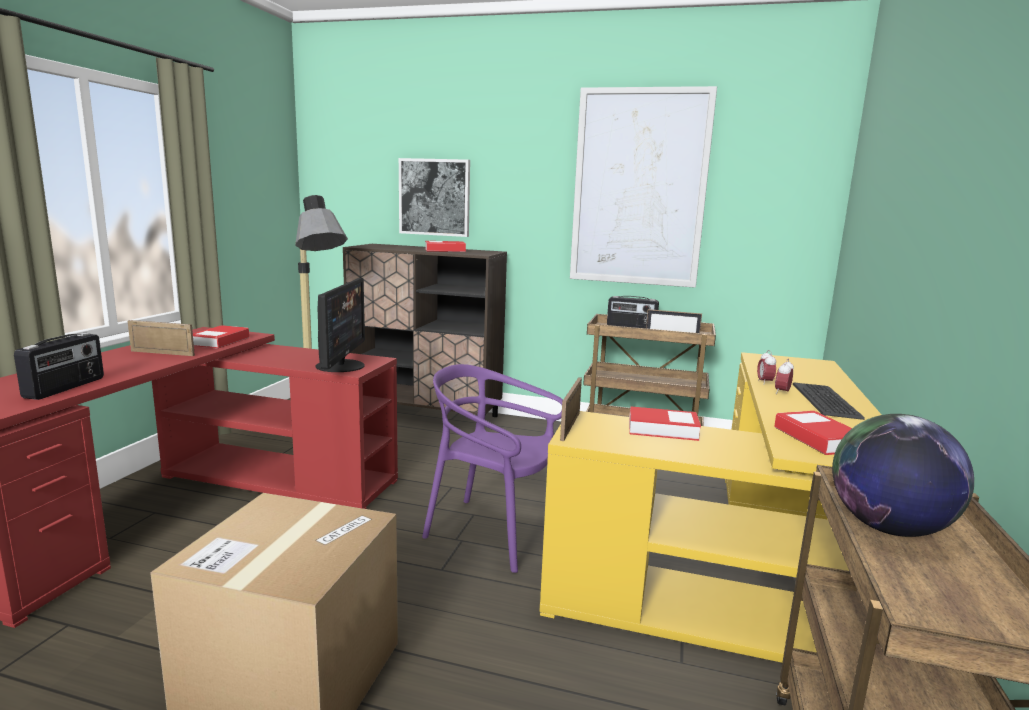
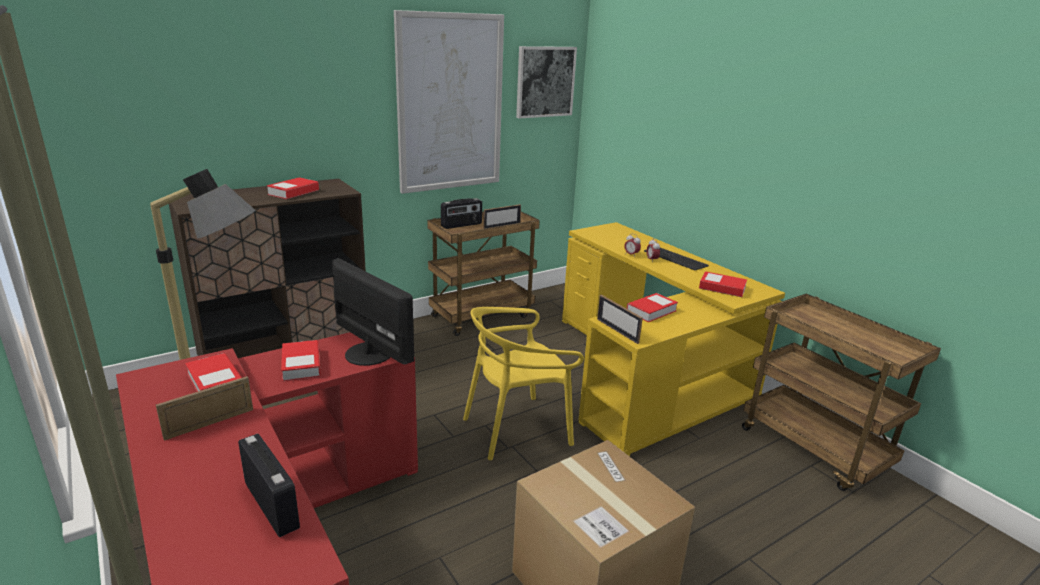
camera: 50 degrees left, 10 degrees up
(291, 357) = (301, 365): none -> book
(434, 197) = (244, 130): picture -> picture (545, 82)
(492, 531) = (517, 429): purple chair -> yellow chair
(888, 528) = (817, 327): globe -> none

